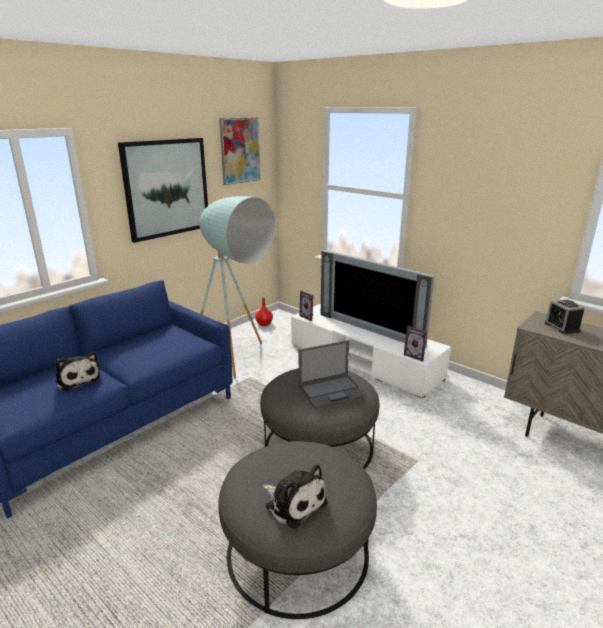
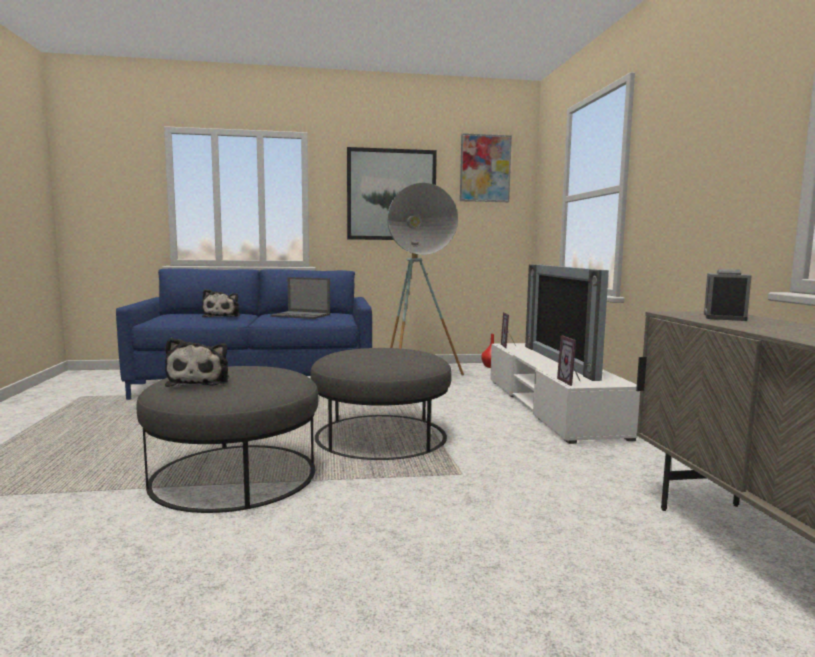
camera: 40 degrees right, 15 degrees down
(332, 391) = (387, 357): laptop -> laptop (301, 315)

